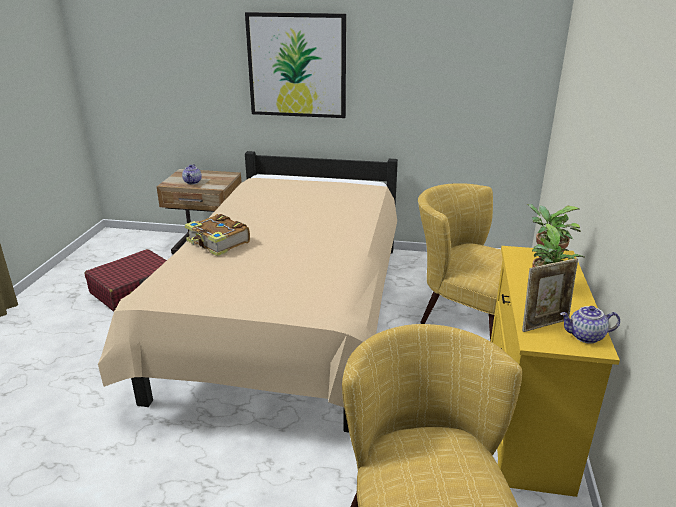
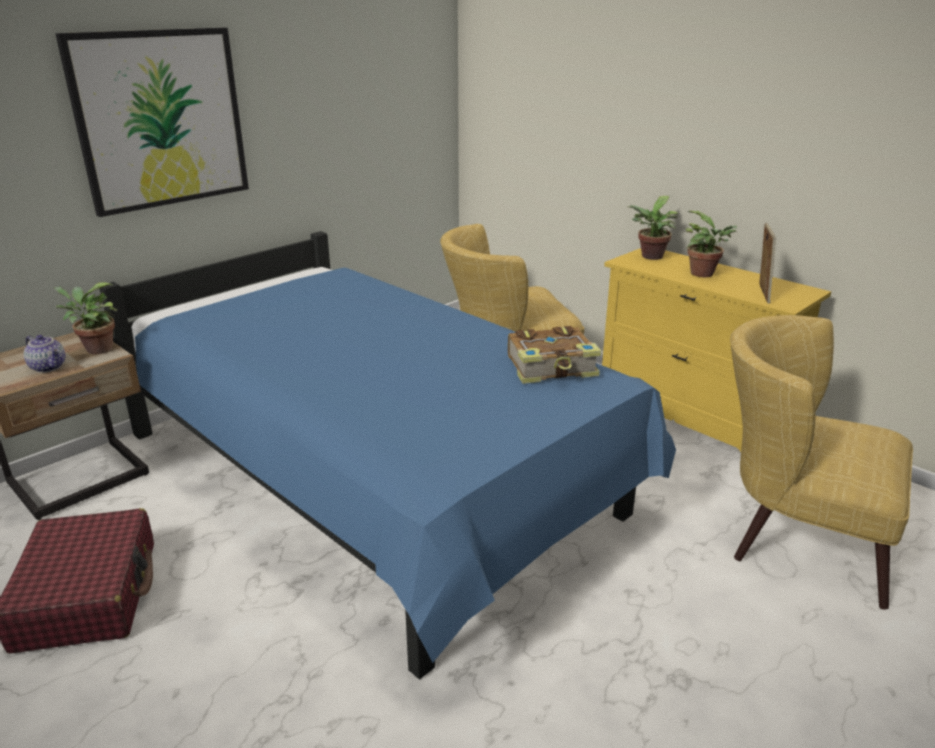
camera: 55 degrees left, 0 degrees up
(218, 243) = (345, 393): book -> book (552, 367)
(219, 182) = (96, 349): none -> potted plant
(288, 319) = (375, 480): beige bed -> blue bed
(585, 337) = (792, 289): teapot -> none

